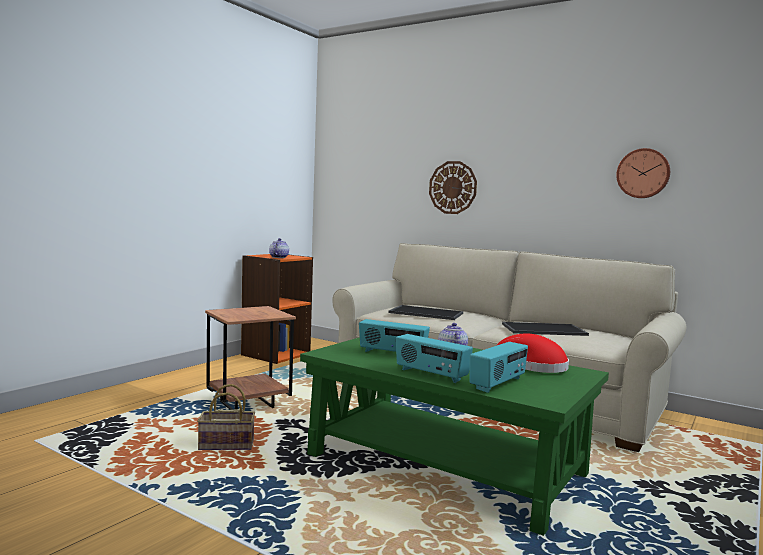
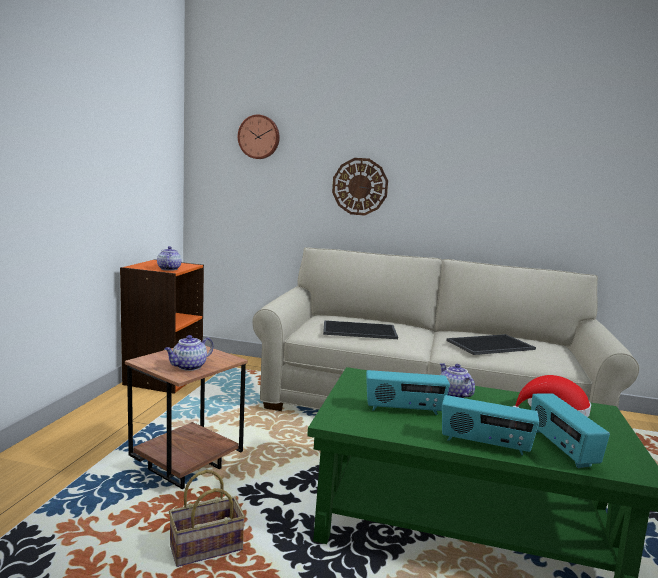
camera: 20 degrees left, 5 degrees up
(245, 316) = (189, 367): none -> teapot
(498, 384) = (561, 448): radio -> radio turned 150 degrees clockwise
(643, 173) = (563, 182): wall clock -> wall clock (259, 137)

